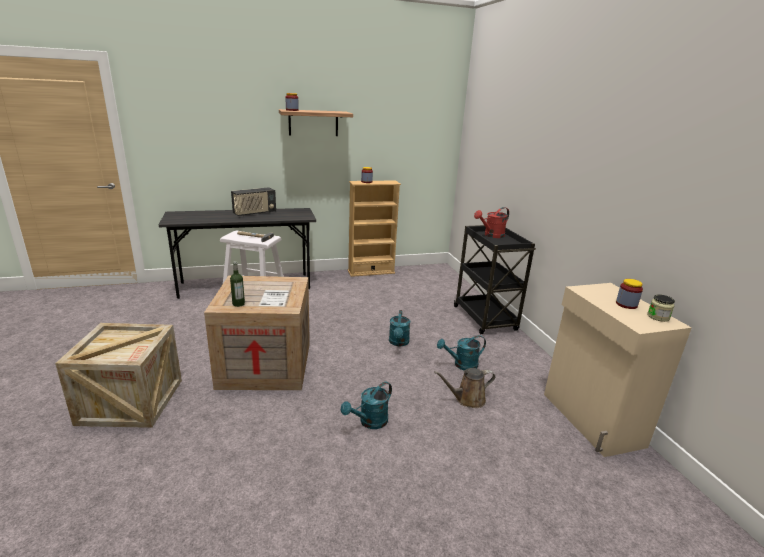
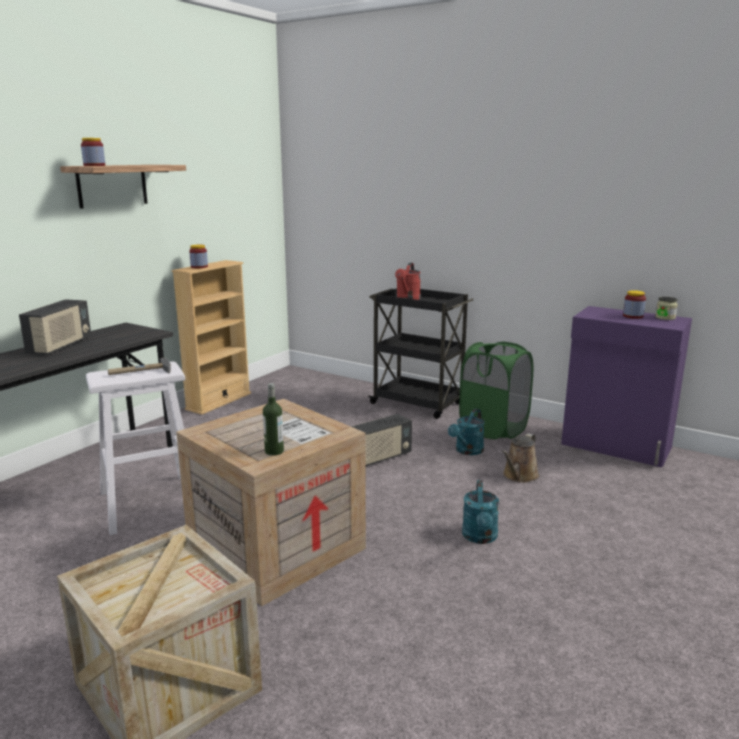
camera: 40 degrees left, 5 degrees down
(398, 343) = (379, 458): turquoise watering can -> radio
(509, 359) = (493, 429): none -> green laundry basket
(591, 420) = (616, 447): beige cabinet -> purple cabinet

